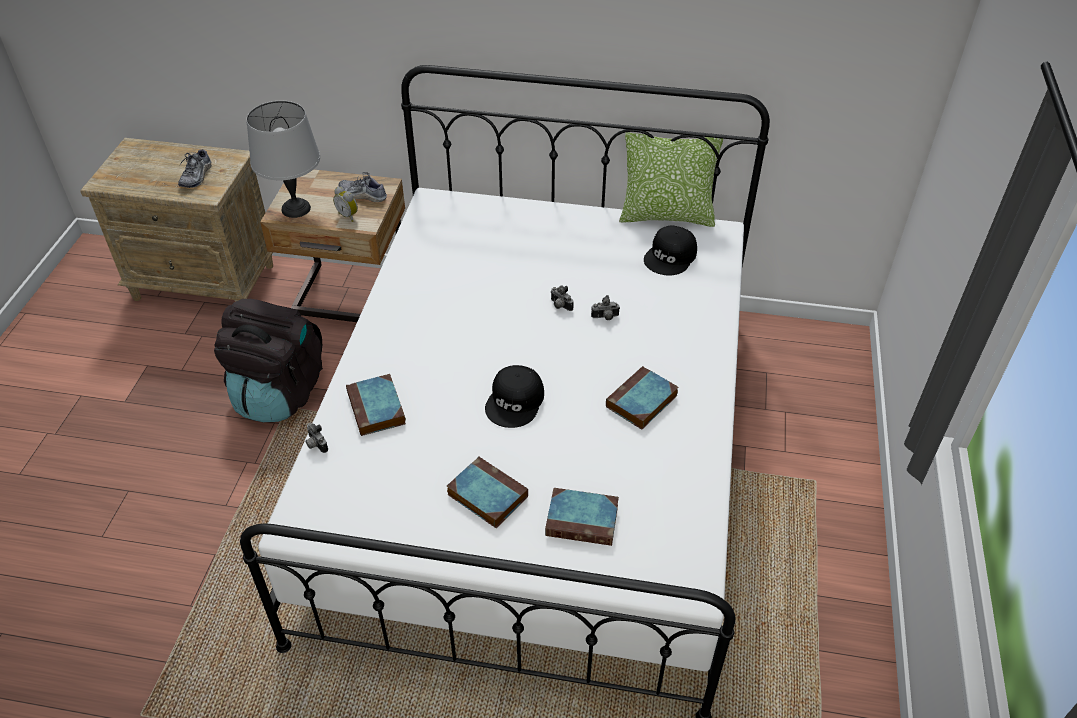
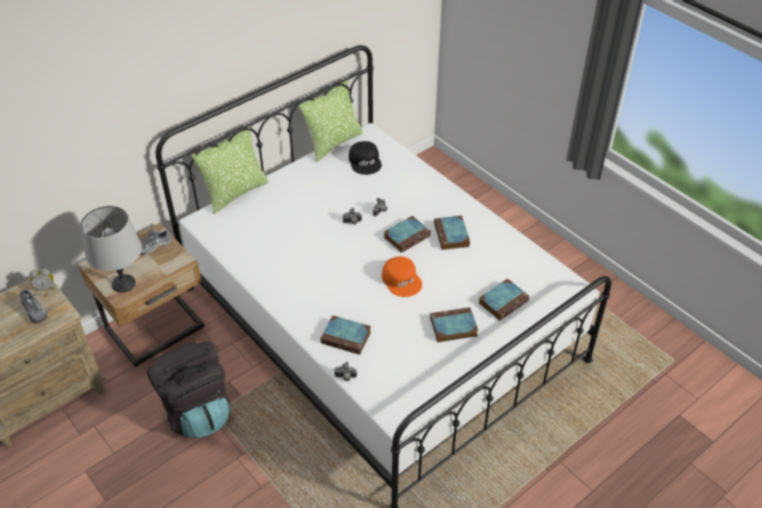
camera: 50 degrees left, 0 degrees up
(348, 215) = (163, 263): alarm clock -> alarm clock (45, 287)
(499, 198) = (235, 193): none -> pillow
(516, 402) = (402, 280): black cap -> orange cap
(592, 363) = (407, 236): none -> book

